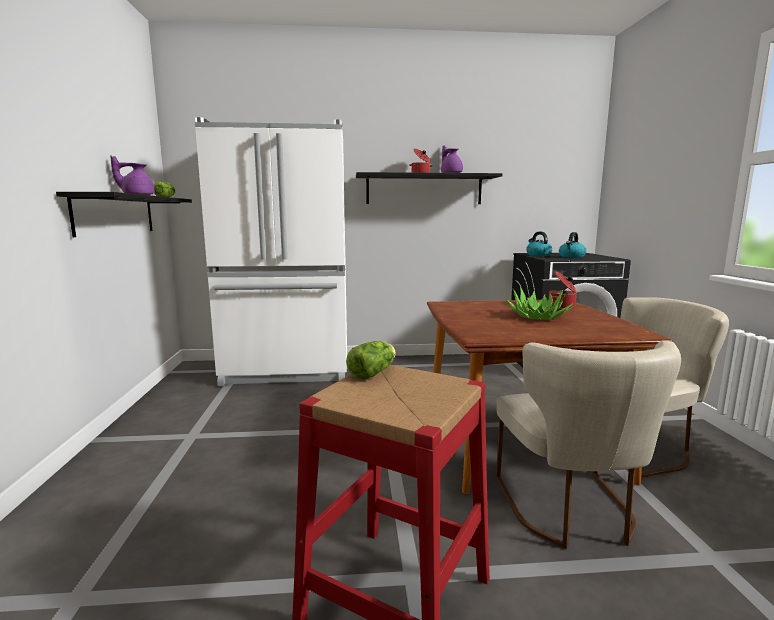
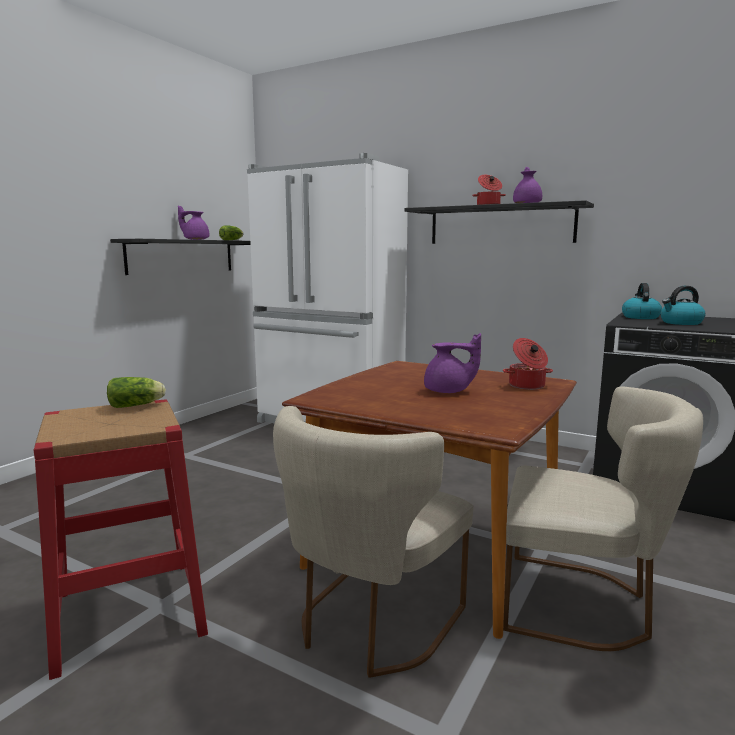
camera: 35 degrees right, 0 degrees up
(537, 317) = (448, 391): potted plant -> purple teapot

